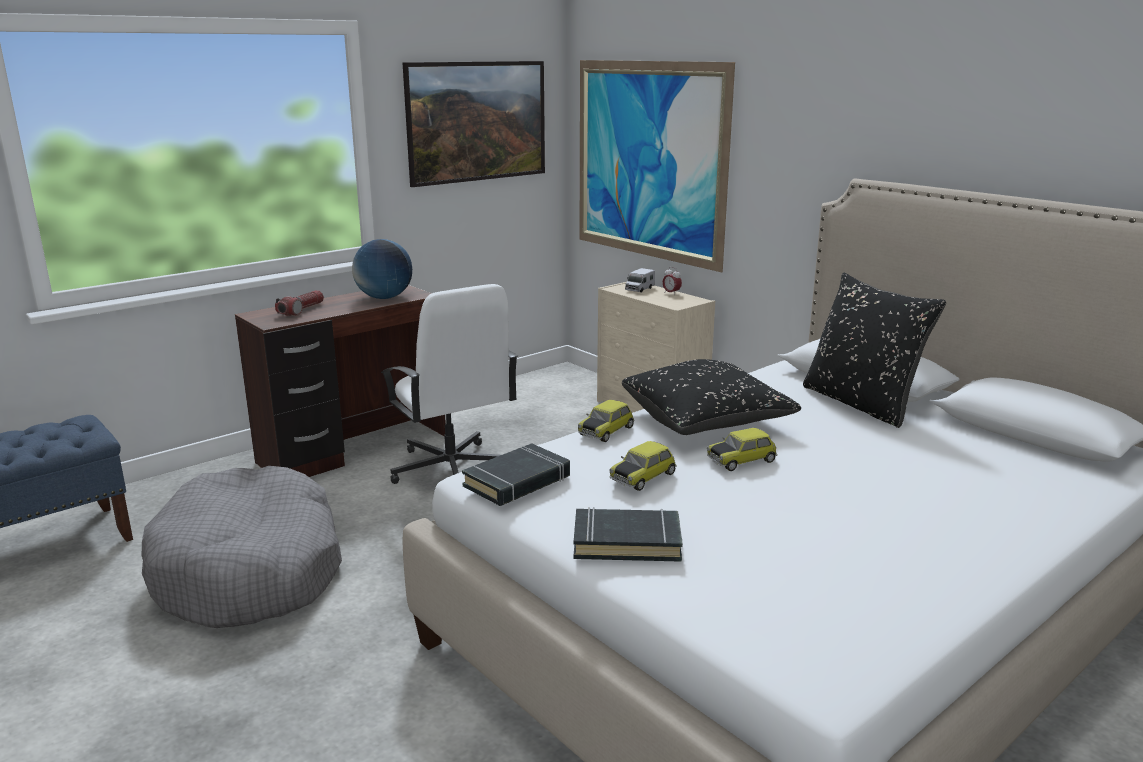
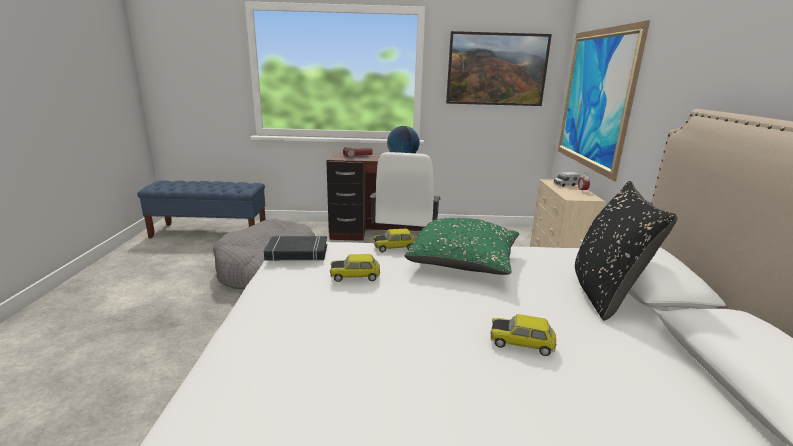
camera: 40 degrees right, 0 degrees up
(627, 542) = (275, 304): black book -> none
(706, 420) = (464, 262): black pillow -> green pillow
(741, 460) = (433, 291): toy car -> toy car (521, 342)

